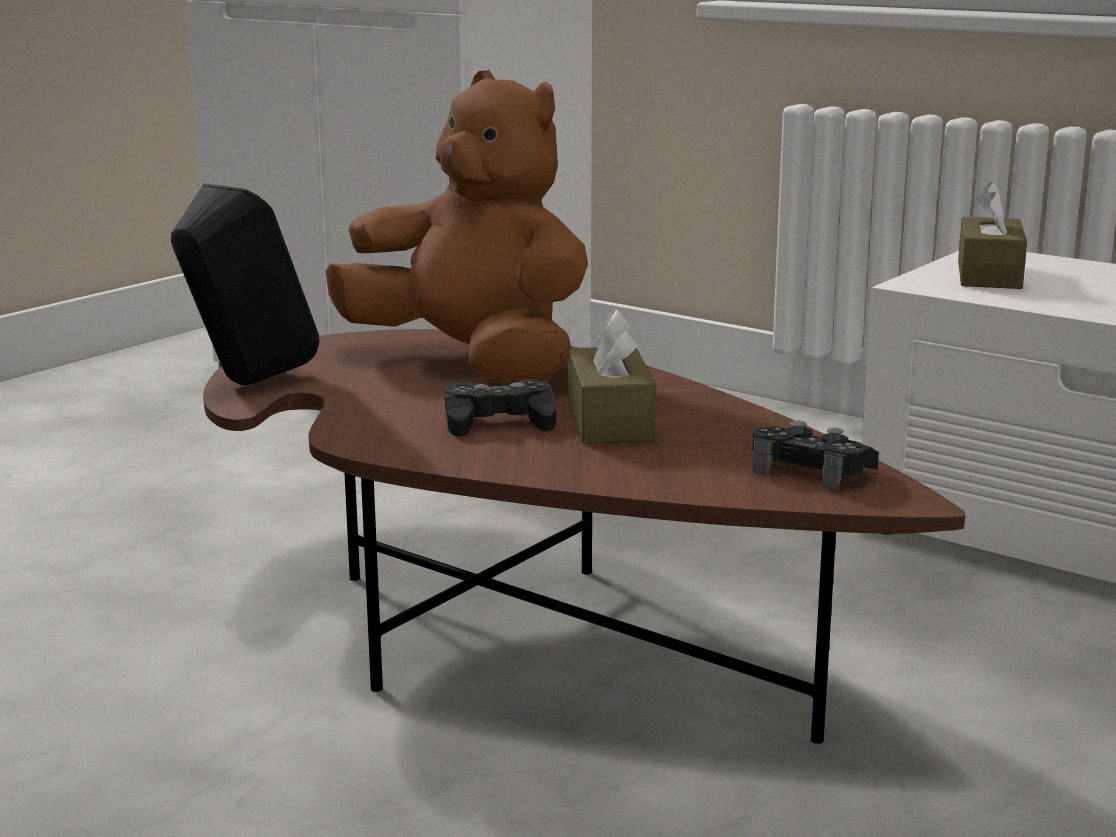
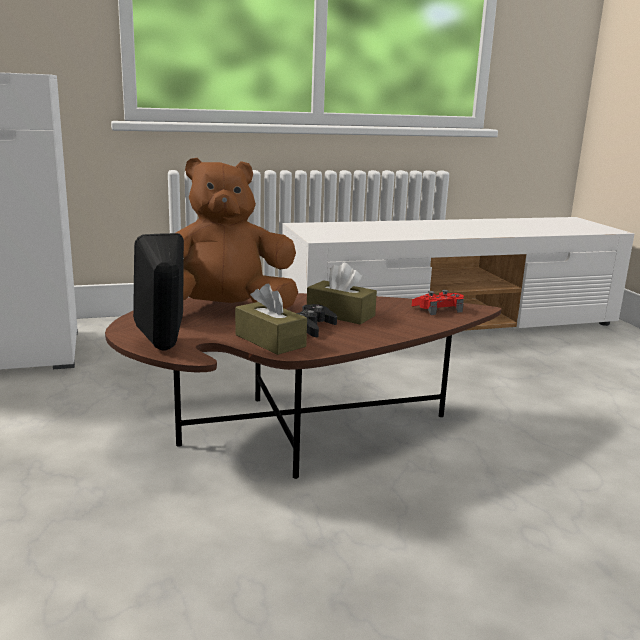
camera: 55 degrees left, 0 degrees up
(811, 471) = (438, 309): black game controller -> red game controller
(989, 275) = (324, 232): brown tissue box -> brown tissue box (270, 340)

